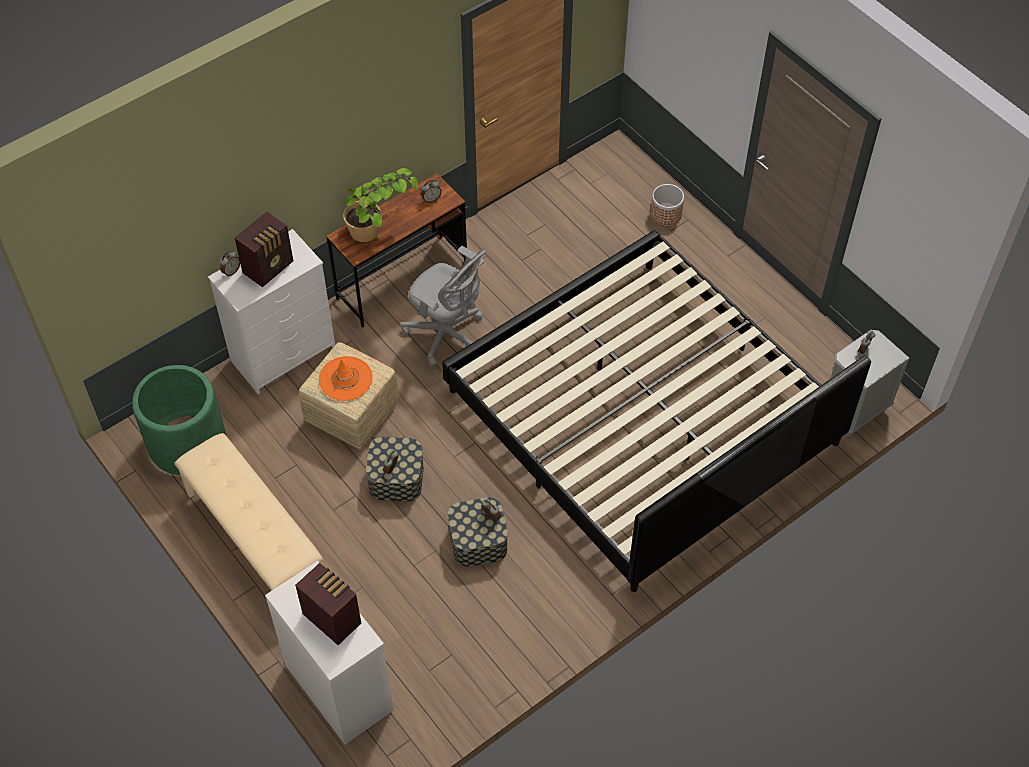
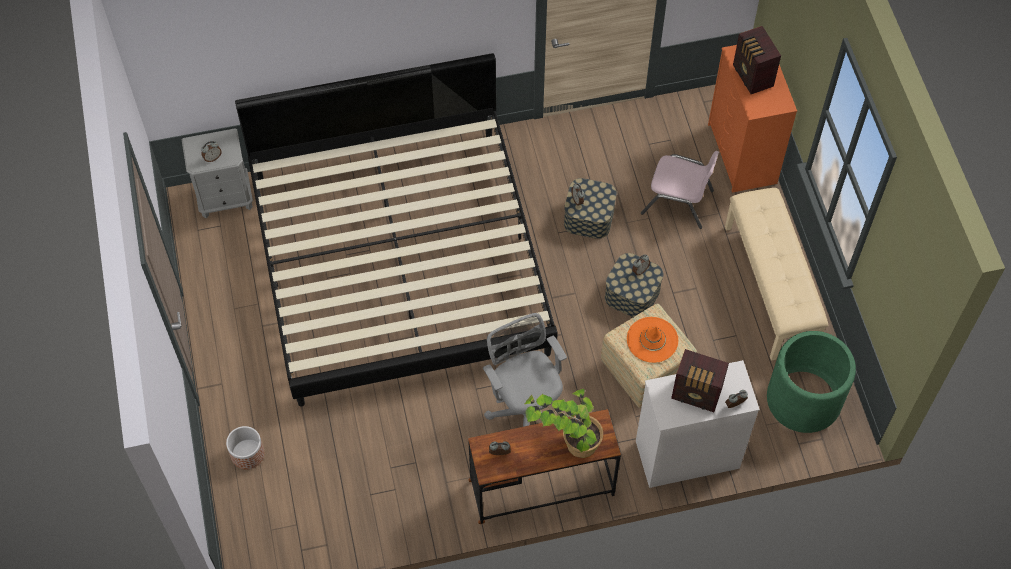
camera: 155 degrees left, 5 degrees up
(269, 267) = (697, 395): radio -> radio turned 135 degrees counterclockwise
(338, 687) = (742, 154): white dresser -> orange dresser
(390, 597) = (677, 202): none -> pink chair

